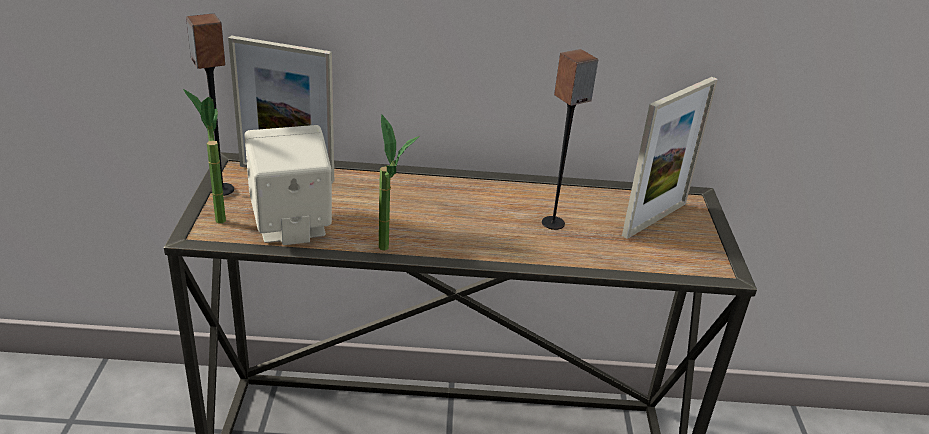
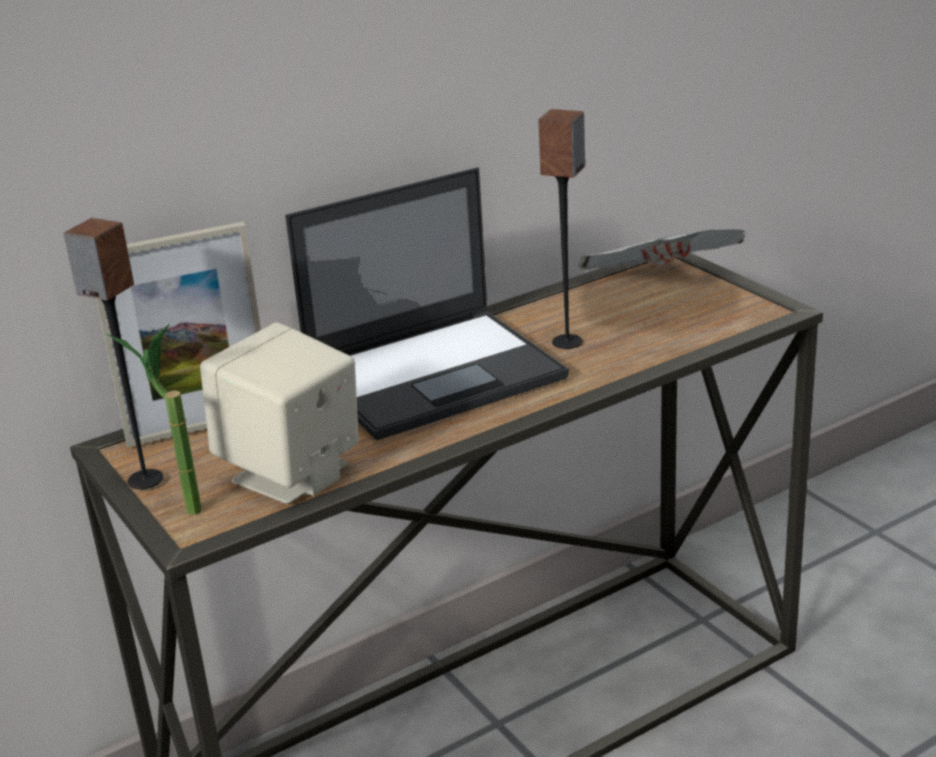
camera: 30 degrees left, 5 degrees down
(391, 252) = (445, 443): potted plant -> none
(448, 204) = (436, 372): none -> laptop
(654, 219) = (658, 294): picture frame -> newspaper

